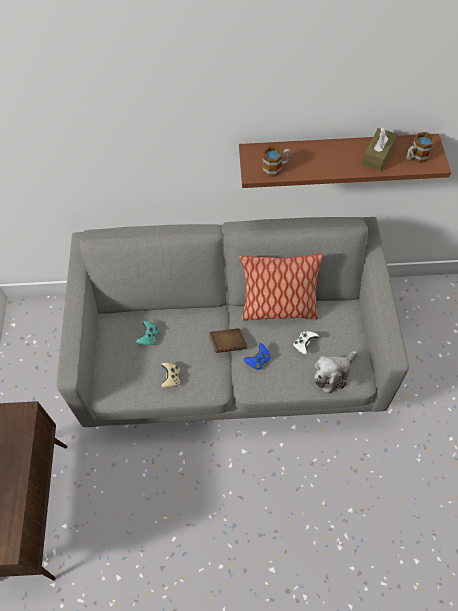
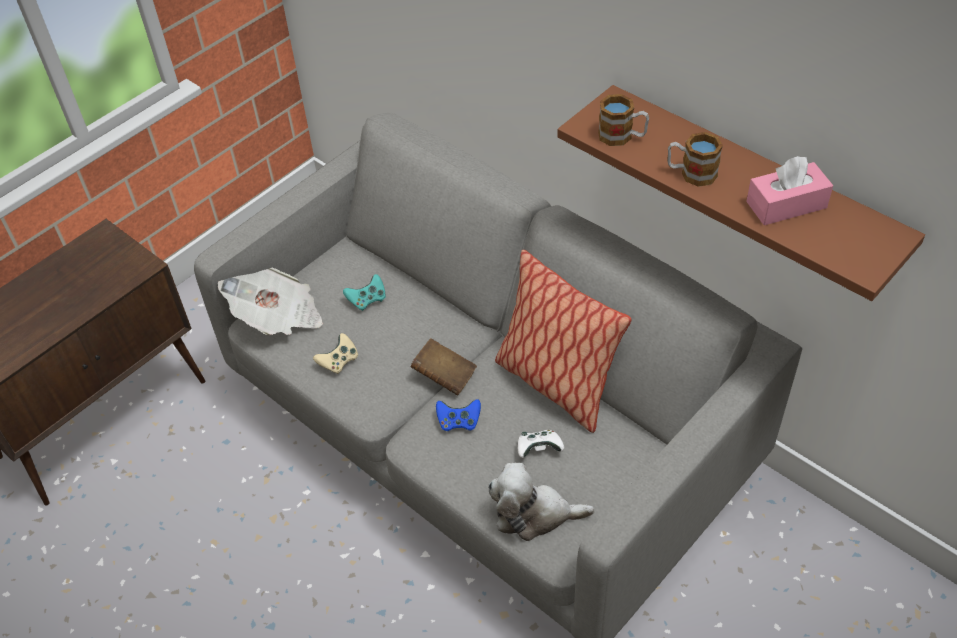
camera: 45 degrees right, 10 degrees down
(113, 381) = (277, 317): none -> newspaper
(378, 155) = (786, 205): brown tissue box -> pink tissue box
(416, 157) = (842, 241): mug -> mug (691, 173)

